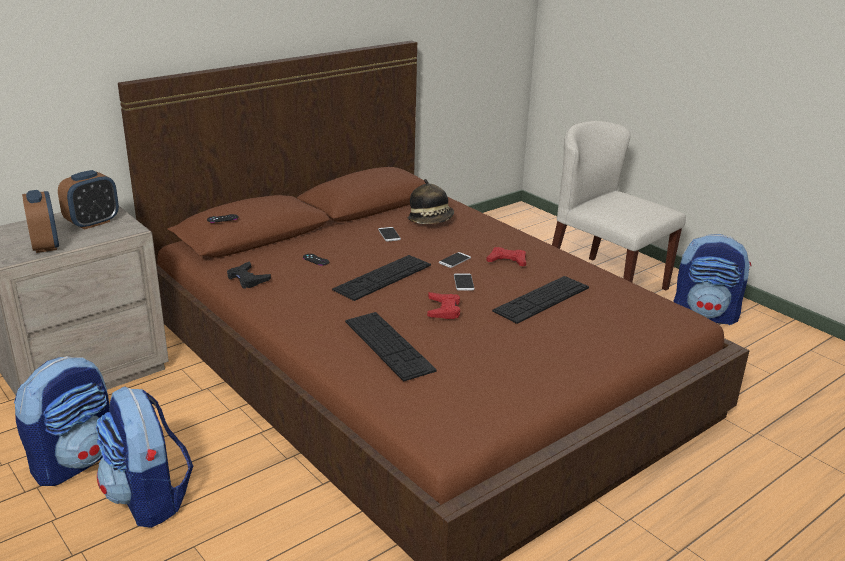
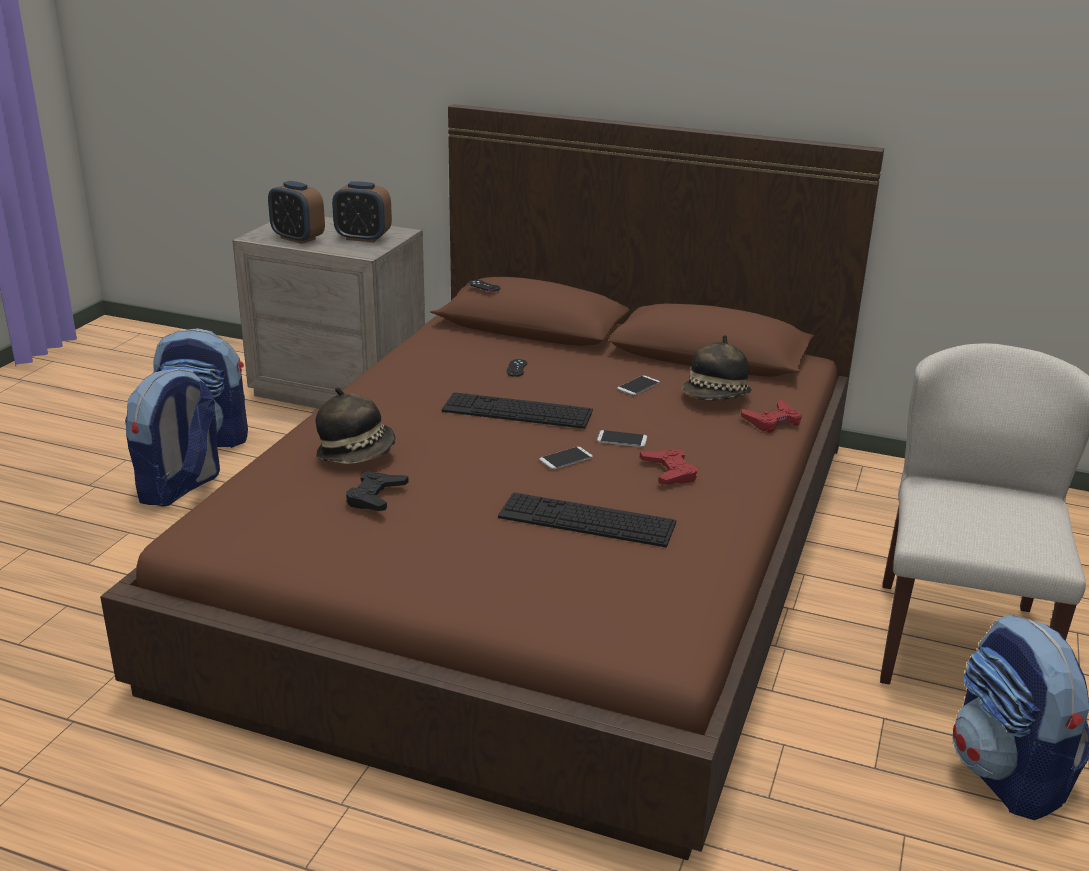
camera: 60 degrees right, 0 degrees up
(45, 245) = (298, 238): alarm clock -> alarm clock turned 90 degrees clockwise
(247, 279) = (430, 352): black game controller -> black game controller (375, 497)
(388, 345) = (357, 453): keyboard -> hat
(443, 310) = (476, 463): red game controller -> red game controller (772, 421)

